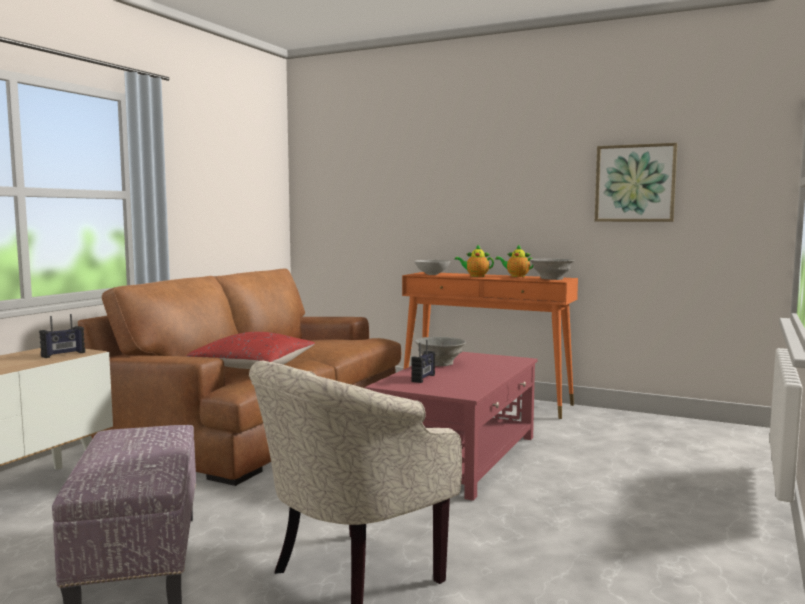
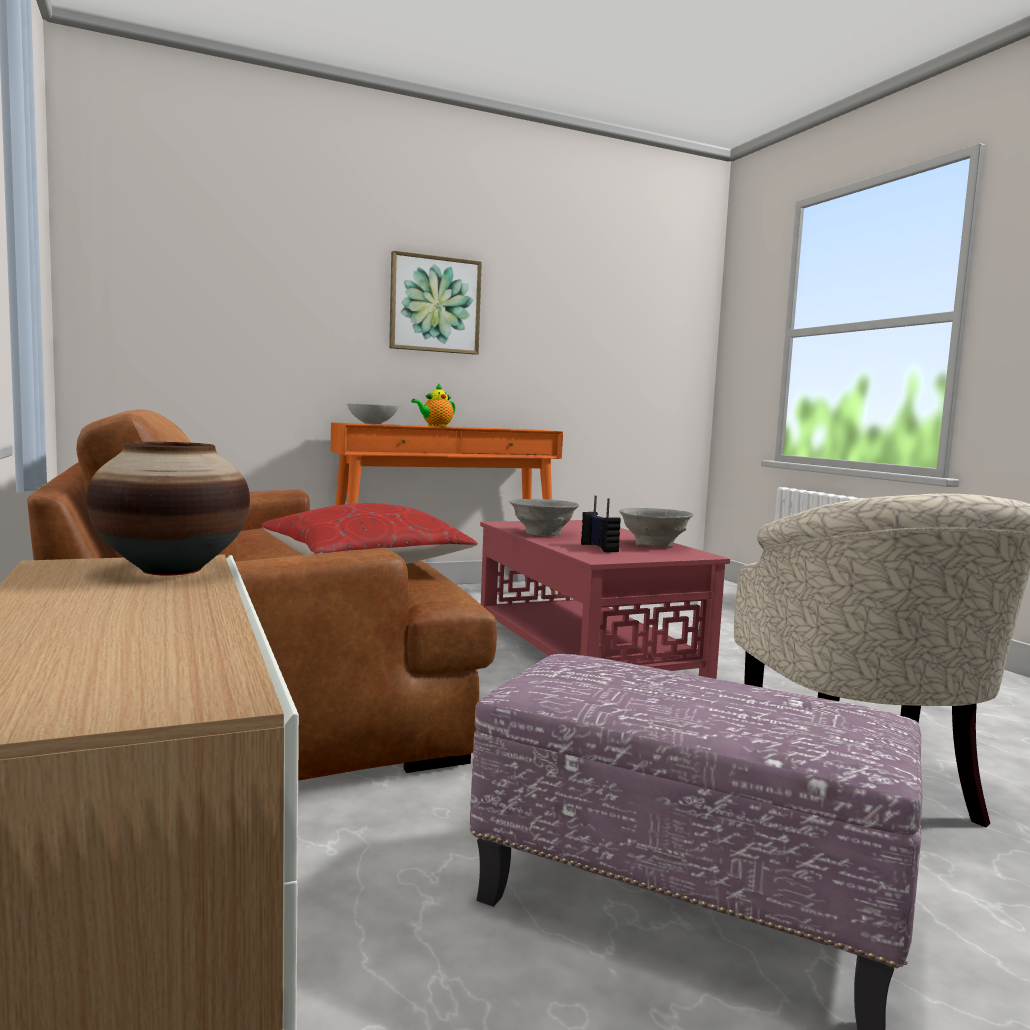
camera: 50 degrees left, 0 degrees up
(63, 354) = (171, 570): radio -> vase
(516, 276) = (474, 427): teapot -> none
(551, 279) = (529, 429): grey bowl -> grey bowl (654, 545)
(635, 183) = (591, 322): picture -> picture (435, 304)

